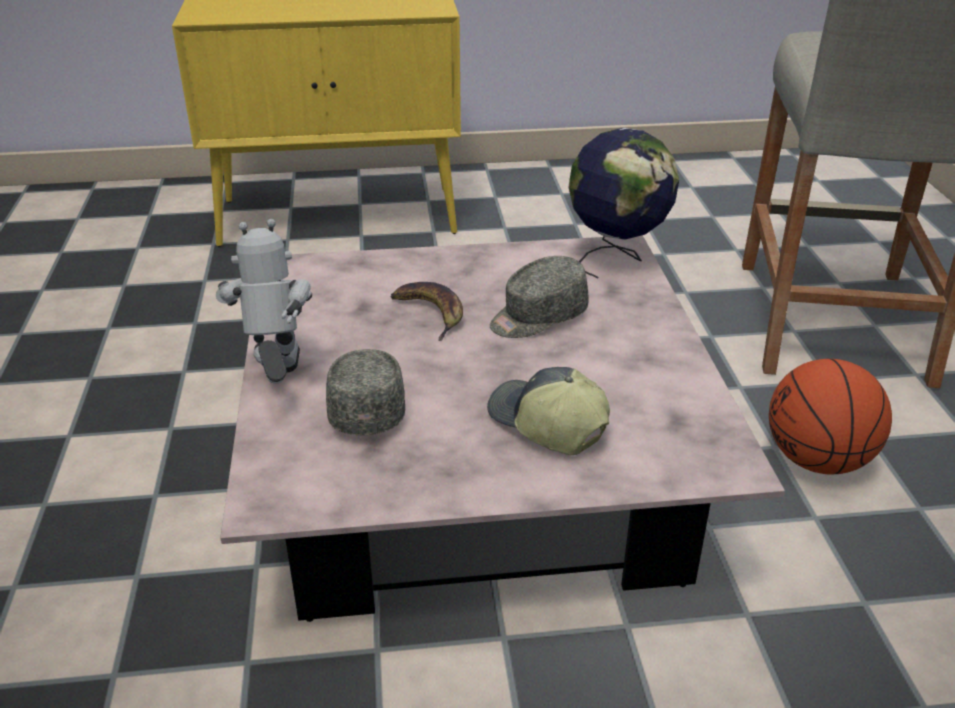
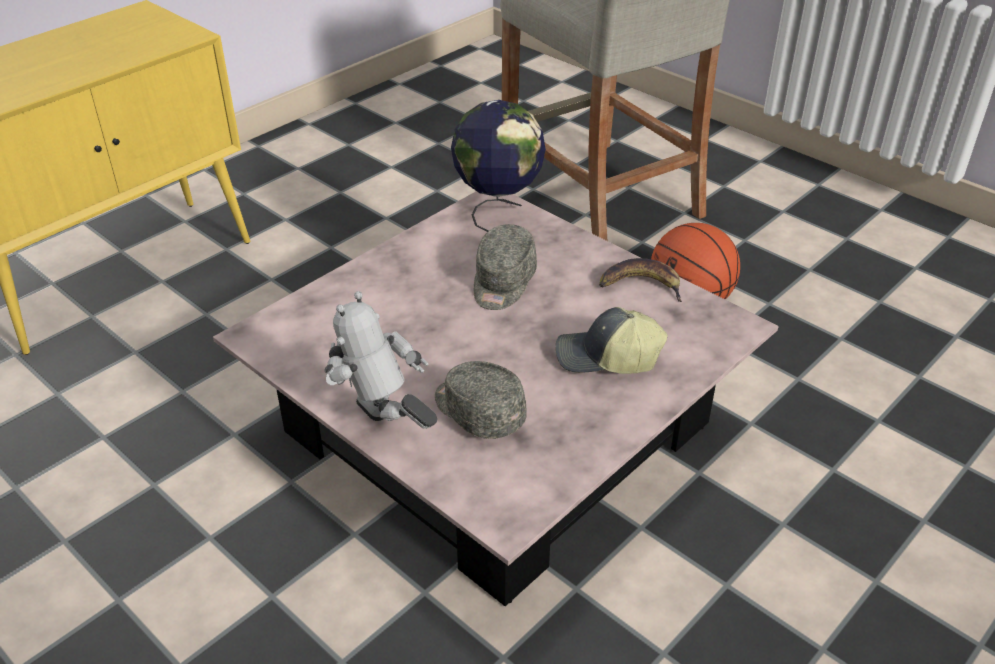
camera: 40 degrees left, 5 degrees up
(431, 313) = (425, 317): banana -> banana (641, 285)

